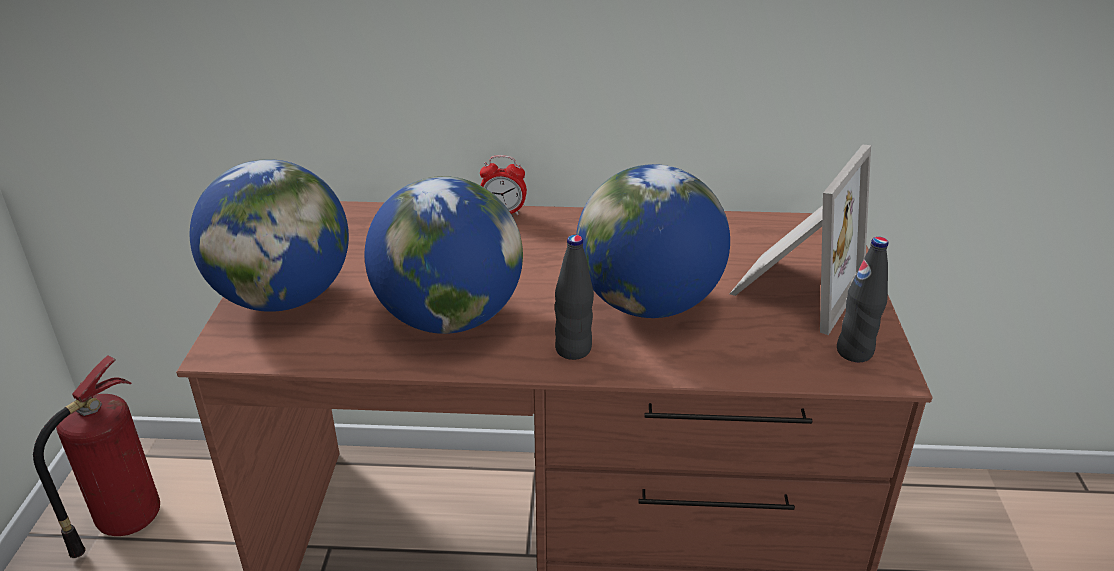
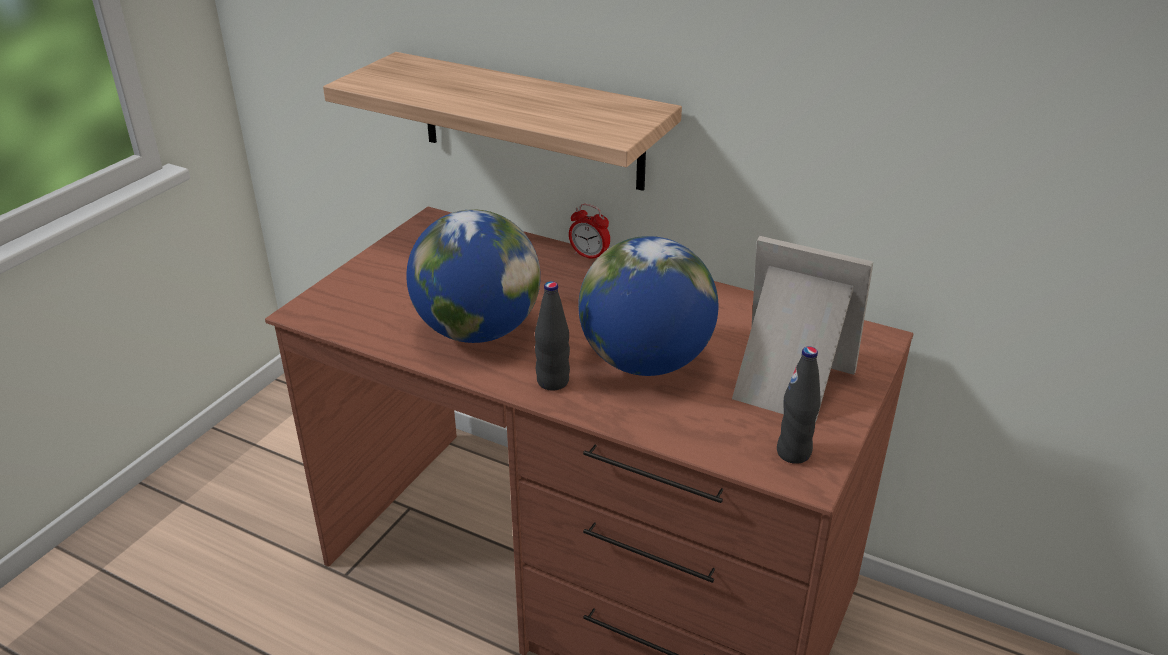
camera: 25 degrees right, 0 degrees up
(124, 521) = (278, 438): fire extinguisher -> none
(283, 298) = (371, 283): globe -> none
(410, 76) = (531, 121): none -> shelf
(793, 288) = (787, 384): picture frame -> picture frame turned 120 degrees counterclockwise

